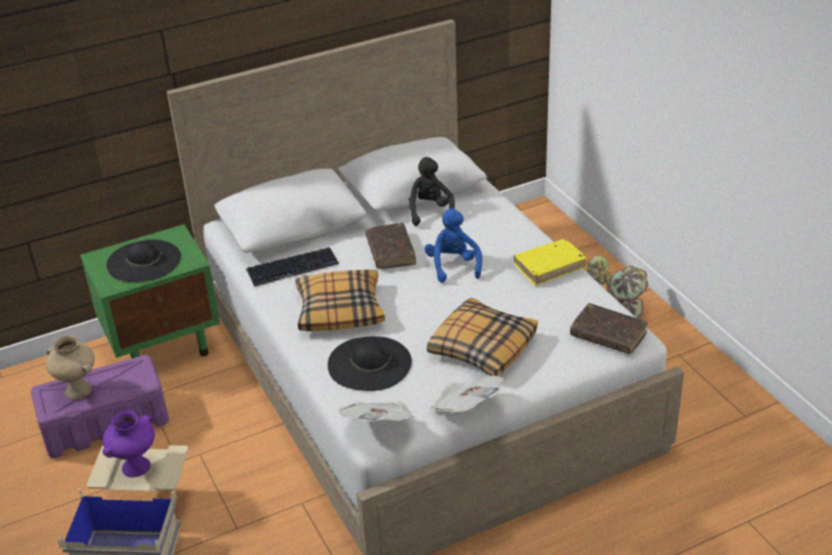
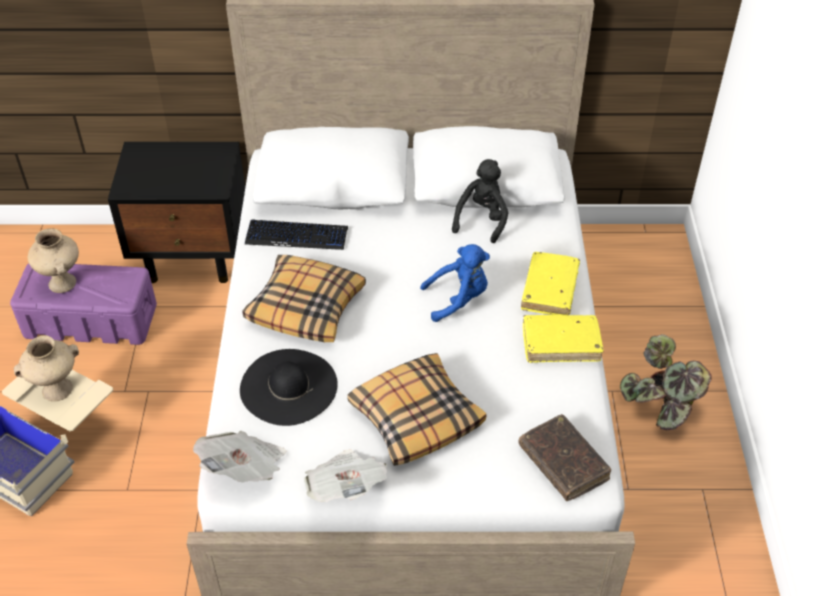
camera: 25 degrees right, 10 degrees up
(136, 468) = (57, 390): purple vase -> beige vase
(143, 261) = (173, 171): black hat -> none
(164, 346) = (194, 256): green nightstand -> black nightstand
(390, 252) = (406, 255): brown book -> none
(453, 266) = (458, 299): blue plush toy -> blue plush toy turned 60 degrees clockwise
(515, 238) = (549, 290): none -> yellow book

